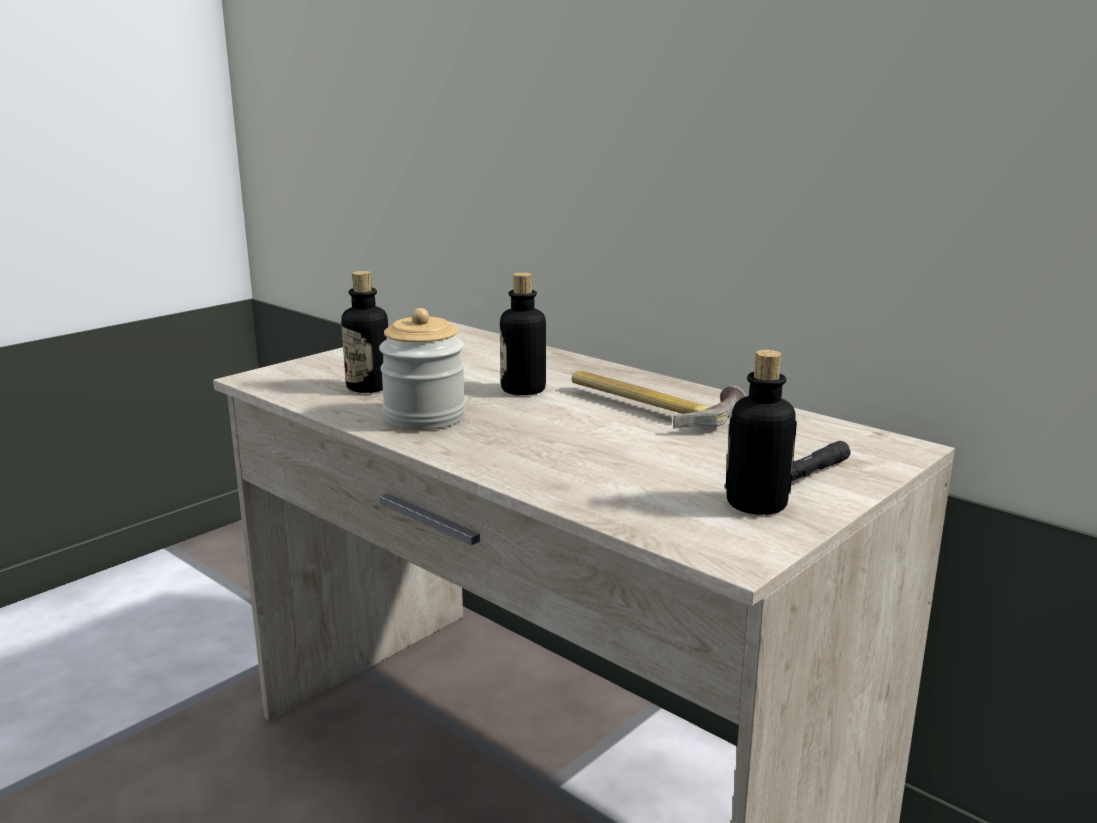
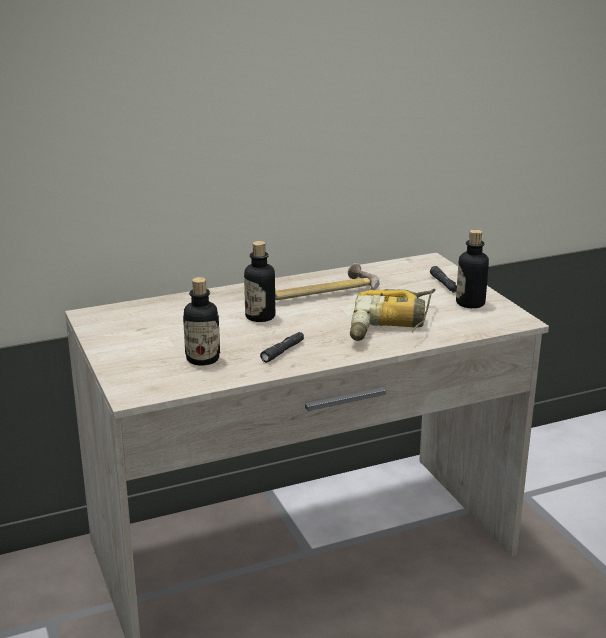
camera: 65 degrees left, 5 degrees up
(424, 417) = (282, 351): jar -> black flashlight
(581, 462) = (391, 326): none -> power drill

